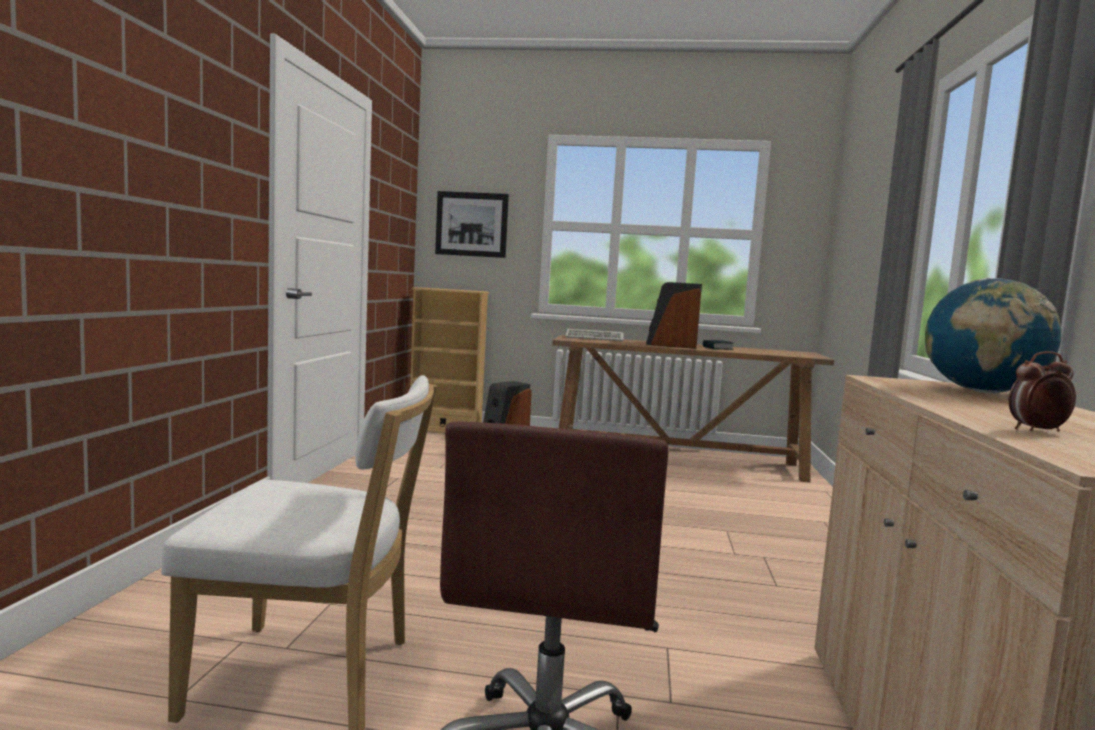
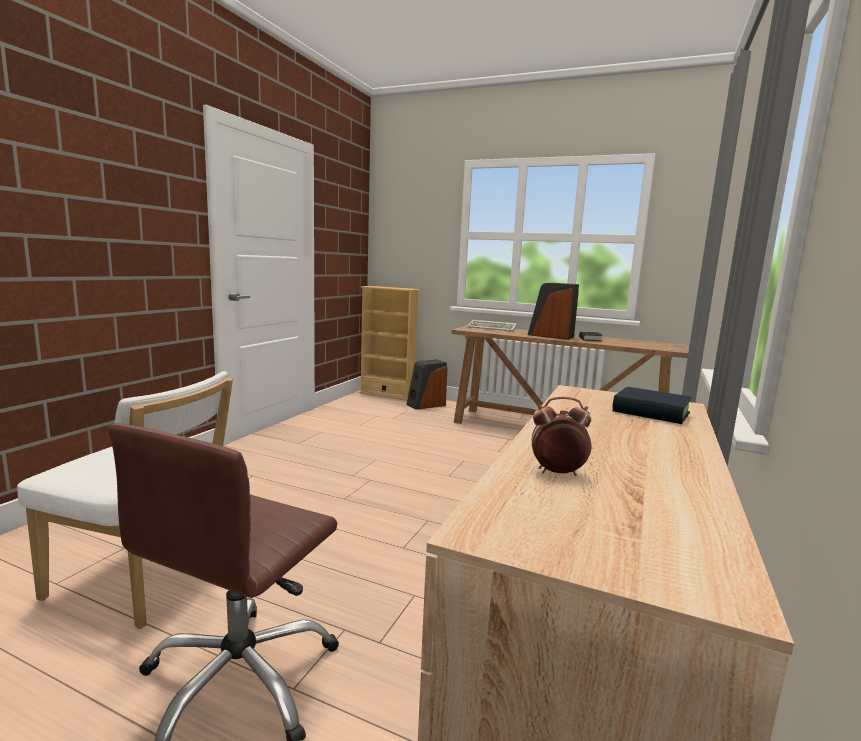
camera: 15 degrees right, 5 degrees up
(471, 224) = (407, 236): picture -> none
(982, 392) = (651, 413): globe -> book

